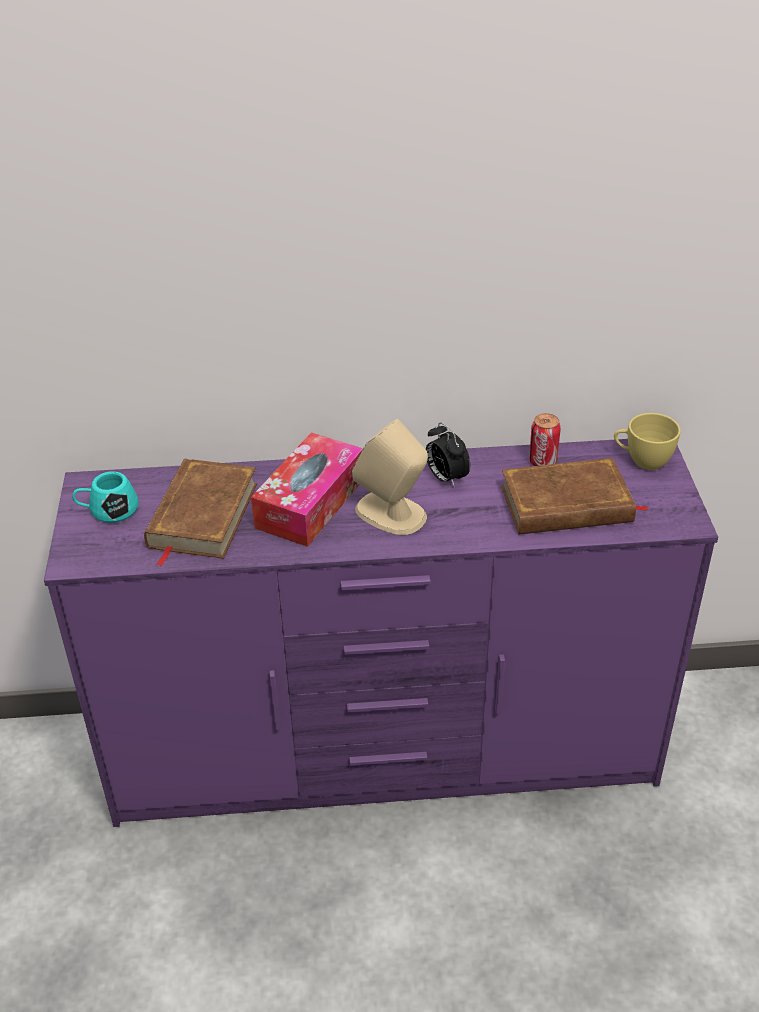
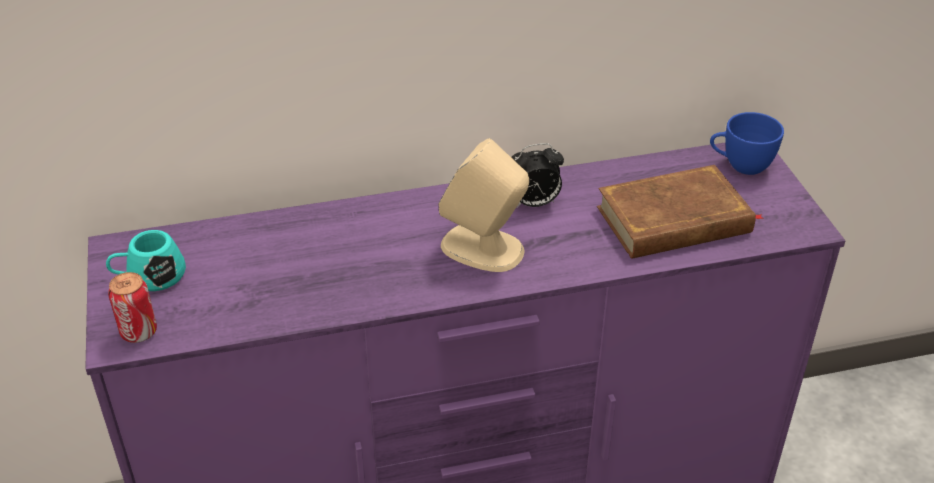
camera: 10 degrees left, 0 degrees up
(202, 515) = (264, 272): brown book -> none
(310, 503) = (387, 245): tissue box -> none
(445, 478) = (533, 203): alarm clock -> alarm clock turned 60 degrees counterclockwise
(542, 461) = (634, 176): can -> can (139, 332)
(642, 460) = (740, 165): yellow cup -> blue cup

